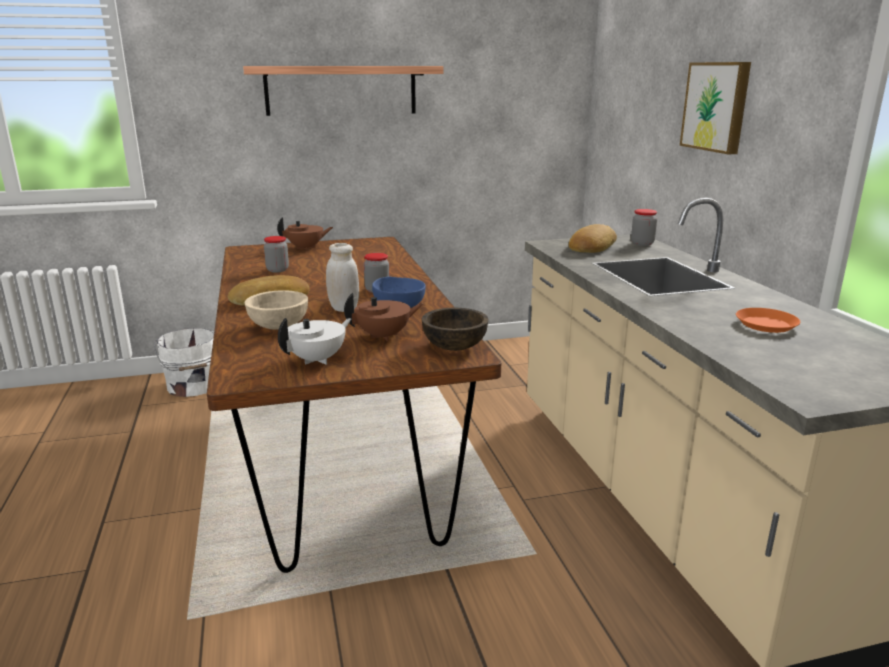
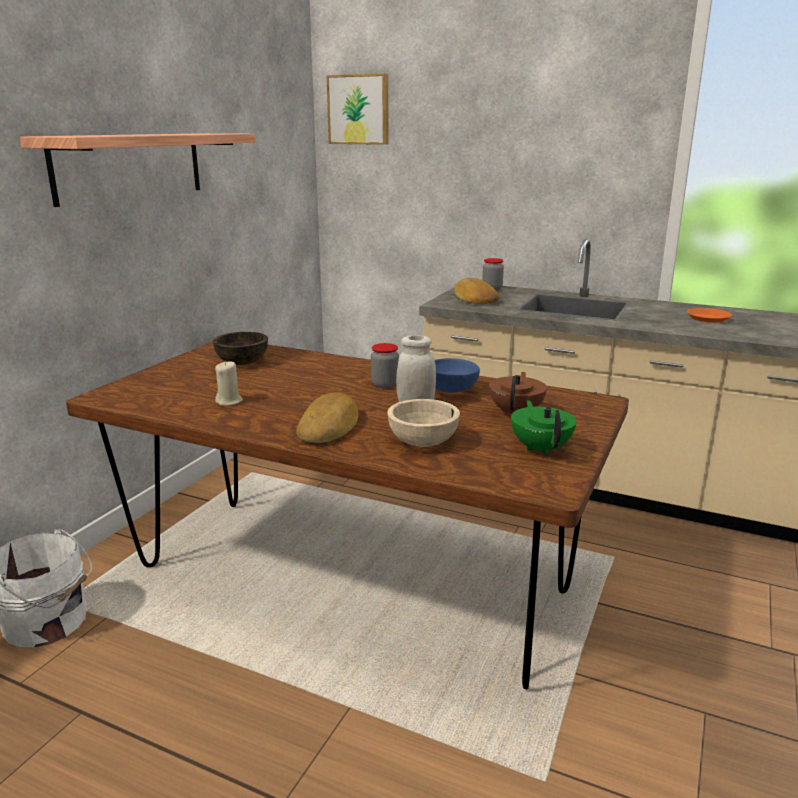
camera: 50 degrees left, 0 degrees up
(277, 270) = (229, 401): jar -> beige candle
(306, 248) = (176, 373): brown teapot -> none
(318, 359) = (541, 448): white teapot -> green teapot
(455, 347) = (575, 400): brown bowl -> brown bowl (242, 362)
(717, 106) = (518, 166): picture -> picture (359, 109)

